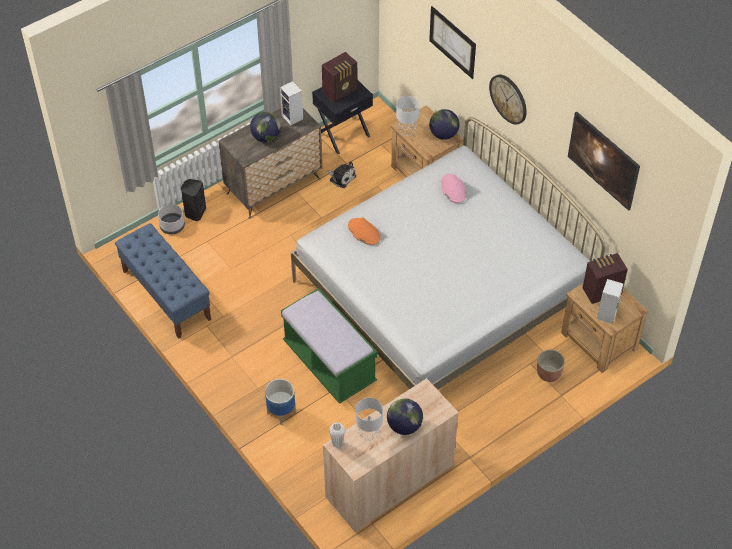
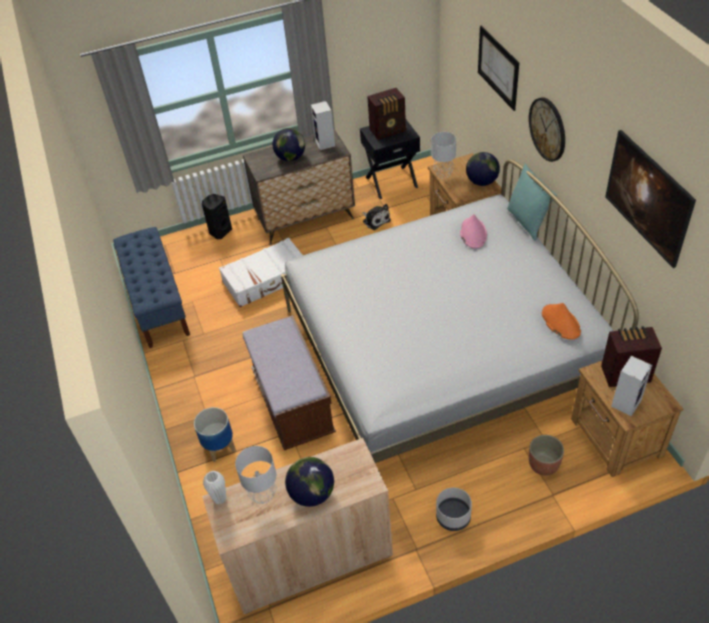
camera: 20 degrees right, 5 degrees down
(172, 226) = (193, 241): grey planter -> grey planter (453, 517)
(261, 254) = (267, 279): none -> white suitcase
(329, 363) = (293, 403): green bench -> brown bench
(364, 232) = (358, 262): orange hat -> orange hat (560, 322)
(495, 170) = (527, 222): none -> turquoise pillow

